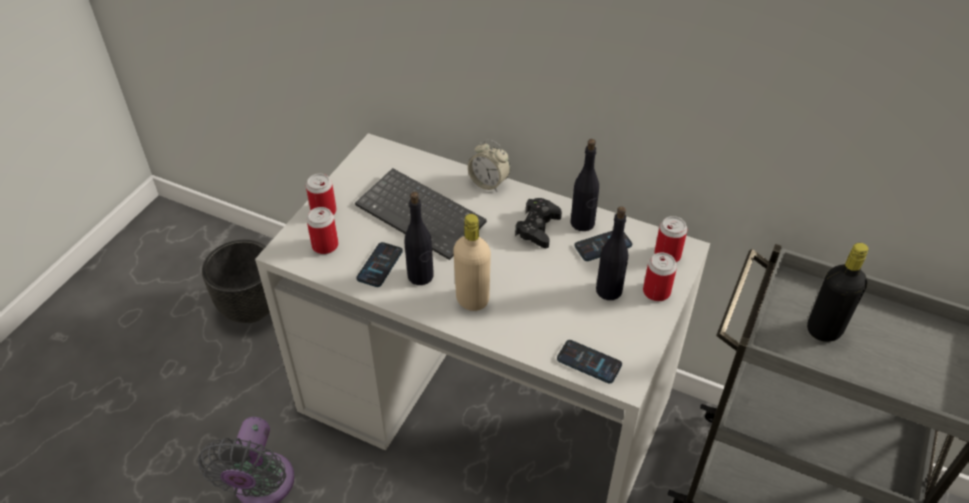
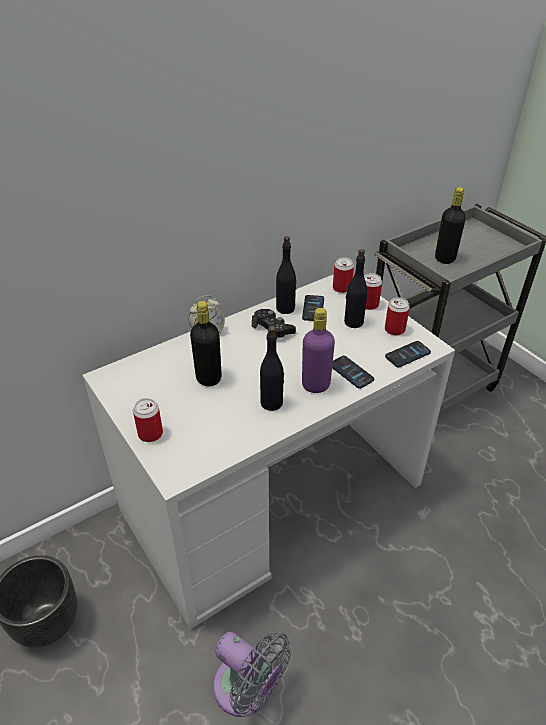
camera: 60 degrees left, 5 degrees down
(325, 245) = (191, 446): can -> can (394, 329)
(380, 265) = (242, 421): phone -> phone (351, 372)
(423, 215) = (208, 378): keyboard -> black bottle
(472, 299) = (316, 385): beige bottle -> purple bottle

